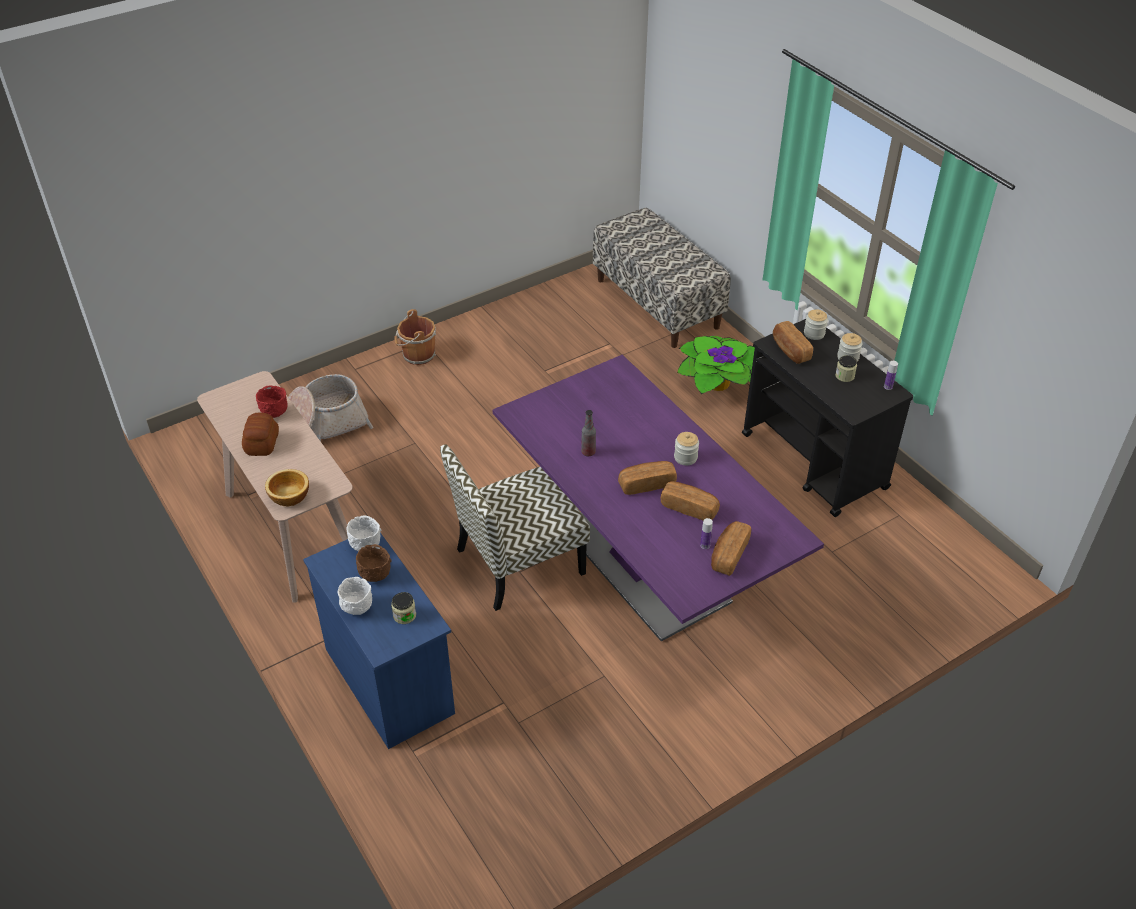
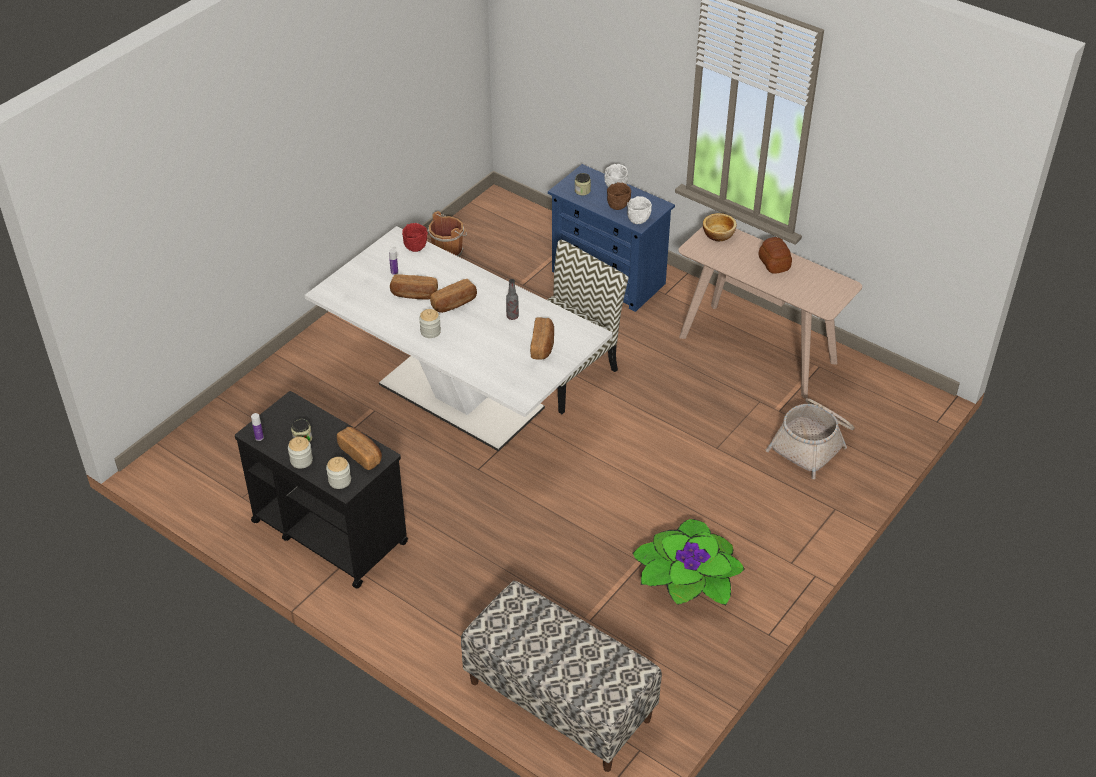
camera: 160 degrees right, 0 degrees up
(274, 413) = (787, 287): red bowl -> red bowl (416, 247)
(417, 355) = (786, 543): brown bucket -> brown bucket (448, 251)
(643, 563) = (461, 397): purple dining table -> white dining table
(720, 383) = (447, 601): potted plant -> potted plant (687, 581)
(728, 555) = (375, 270): bread -> bread (543, 345)

